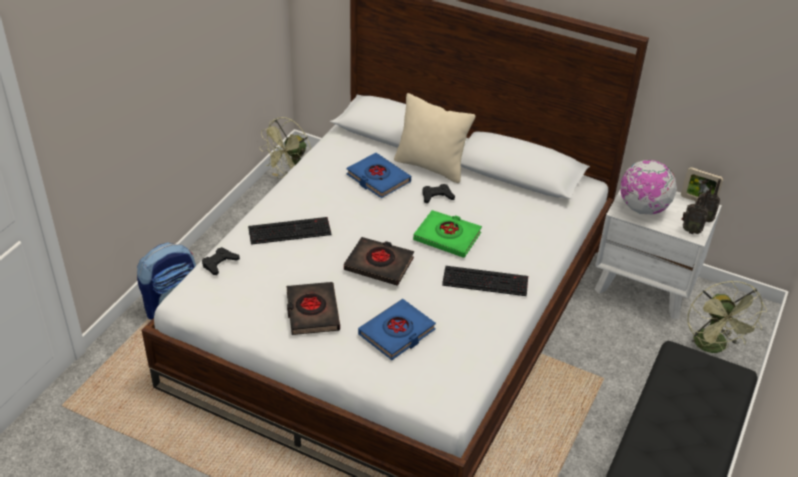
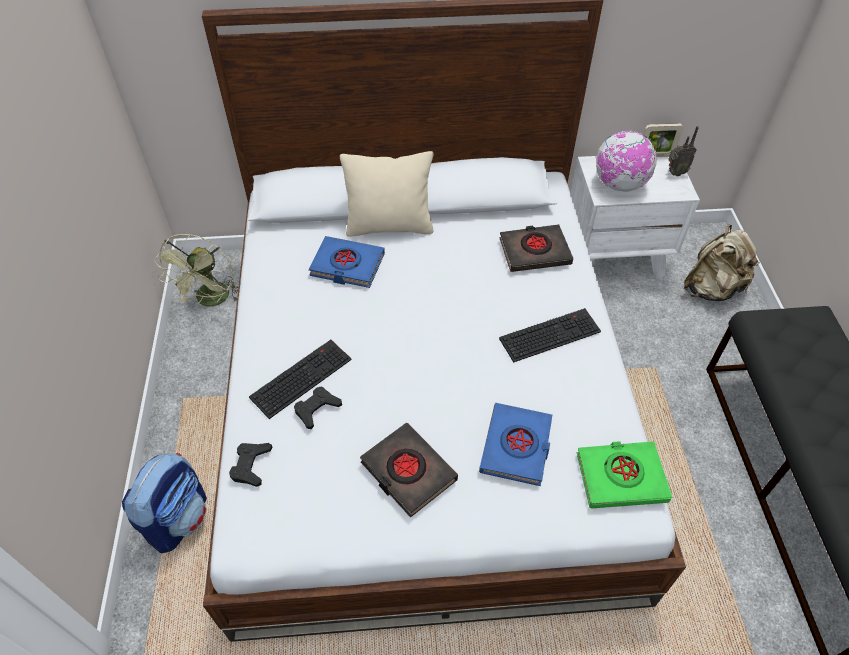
camera: 30 degrees left, 10 degrees up
(379, 264) = (432, 371): black book -> black book (534, 252)
(437, 196) = (423, 258): black game controller -> black game controller (317, 409)
(447, 237) = (472, 302): green book -> green book (621, 477)
(690, 230) = (676, 189): radio -> none
(713, 347) = (711, 289): green fan -> beige backpack

